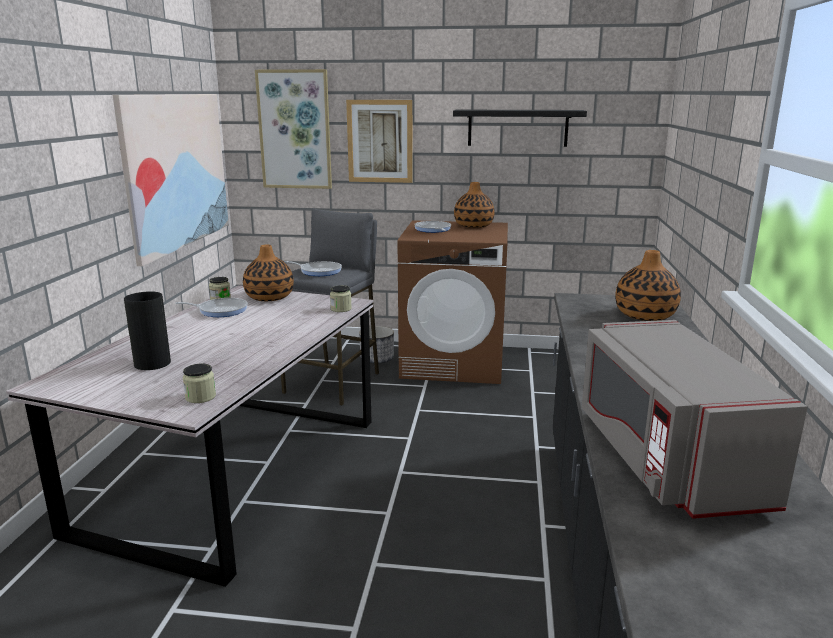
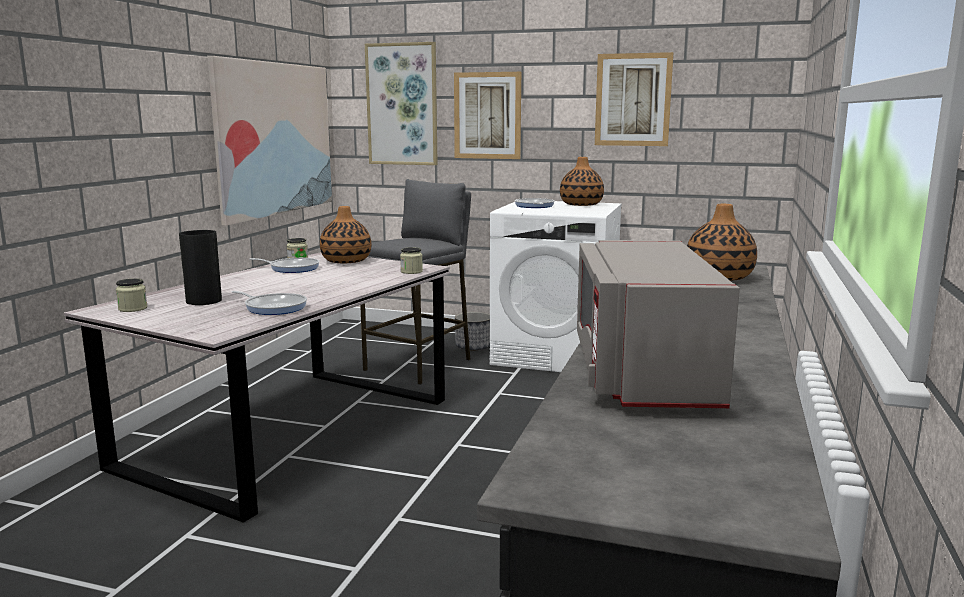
camera: 10 degrees right, 5 degrees down
(200, 397) = (232, 325): jar -> jar (133, 309)
(319, 271) = (405, 241): frying pan -> frying pan (273, 307)
(454, 363) = (555, 355): brown washing machine -> white washing machine
(517, 128) = (633, 100): black shelf -> picture

